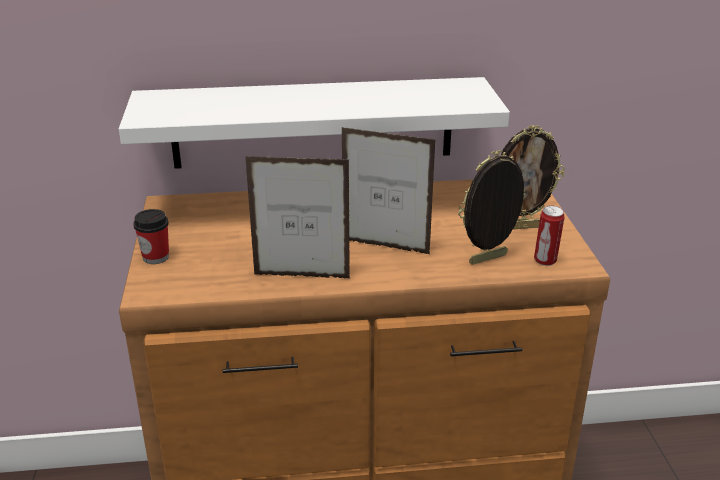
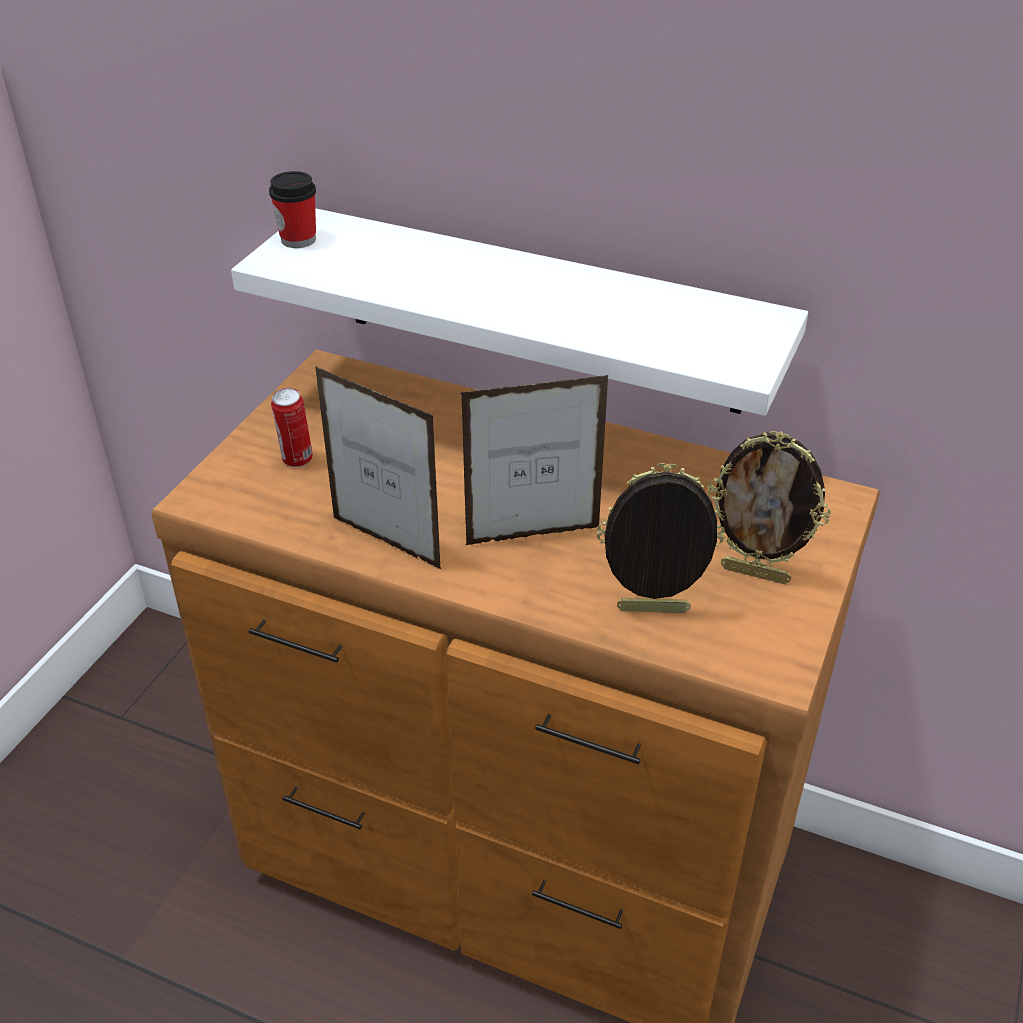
camera: 30 degrees right, 10 degrees up
(156, 257) = (248, 449): cup -> cup (298, 239)
(385, 247) = (532, 536): picture frame -> picture frame turned 120 degrees clockwise
(545, 261) = (734, 646): can -> can (296, 460)

